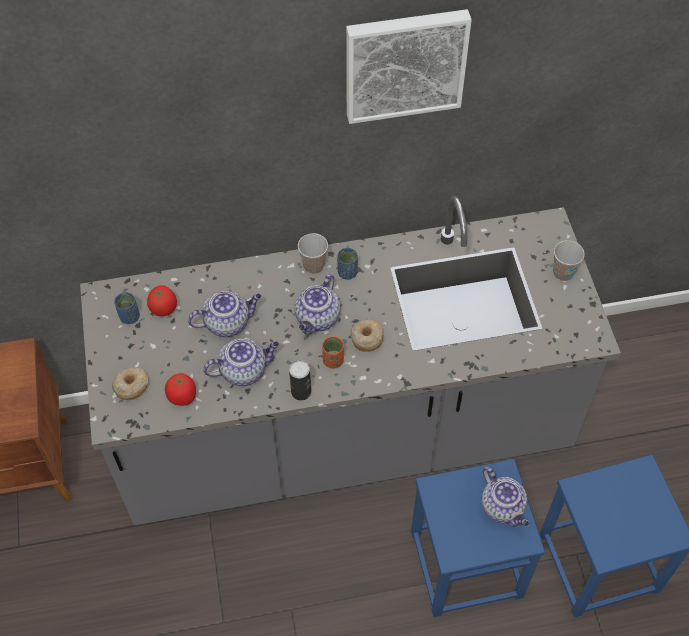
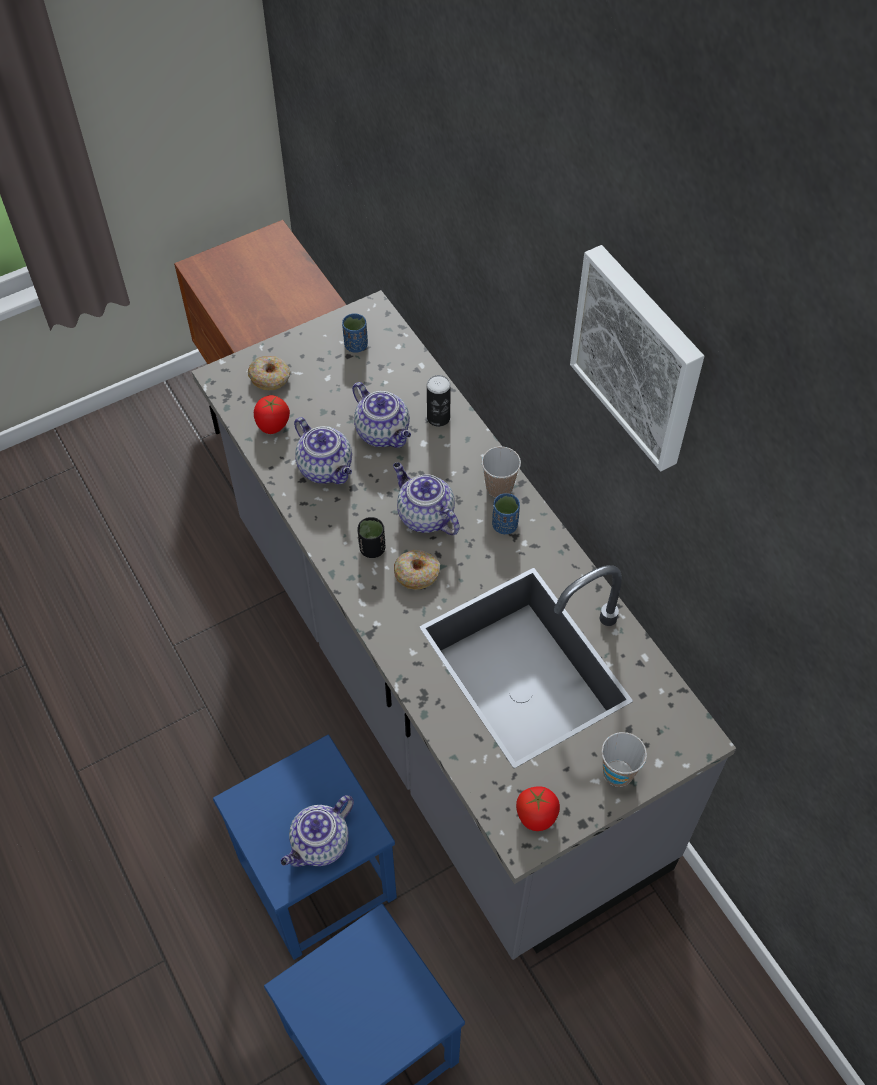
camera: 70 degrees right, 0 degrees up
(164, 308) = (378, 370): tomato -> tomato (537, 815)
(301, 392) = (318, 530): can -> can (438, 418)
(317, 319) = (424, 516): teapot -> teapot turned 45 degrees clockwise
(333, 361) = (372, 549): orange cup -> black cup

